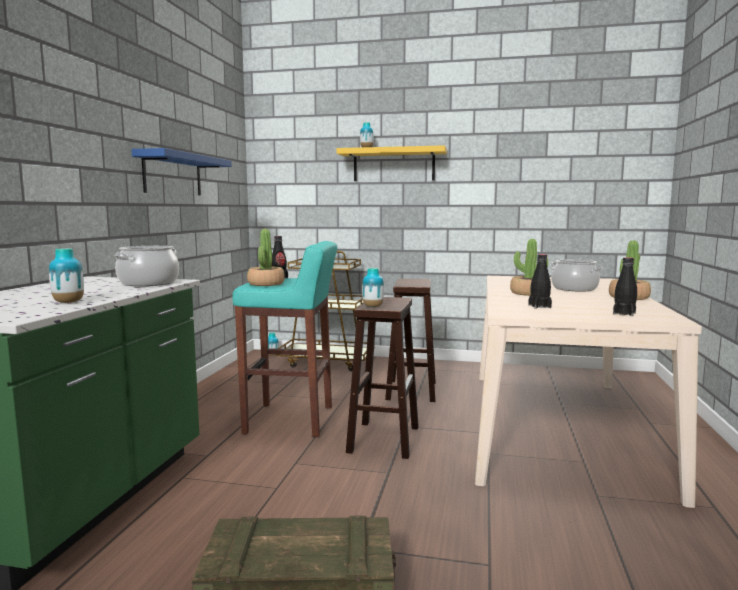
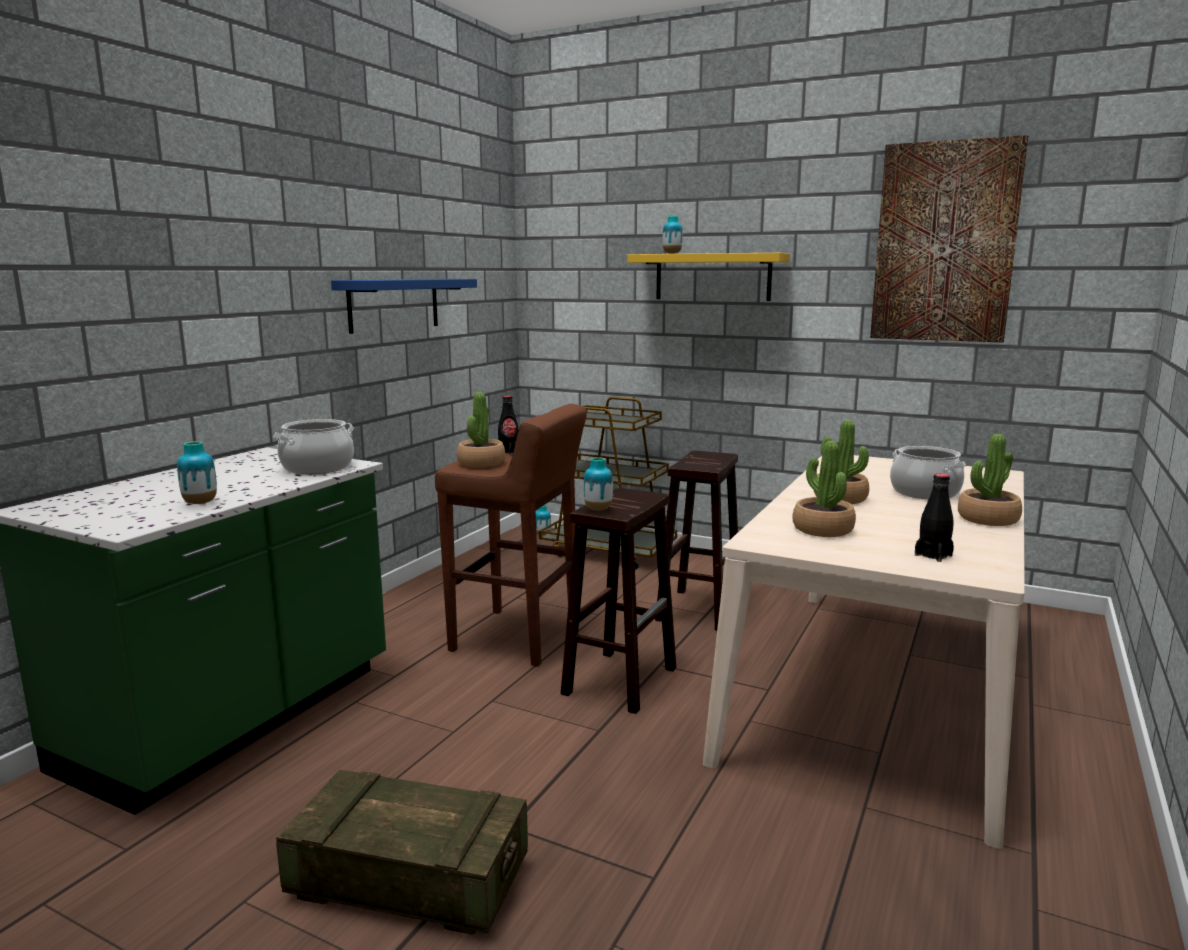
camera: 15 degrees right, 5 degrees up
(291, 420) = (517, 638): turquoise stool -> brown stool
(539, 306) = (822, 529): black bottle -> potted plant
(546, 140) = (944, 243): none -> picture

